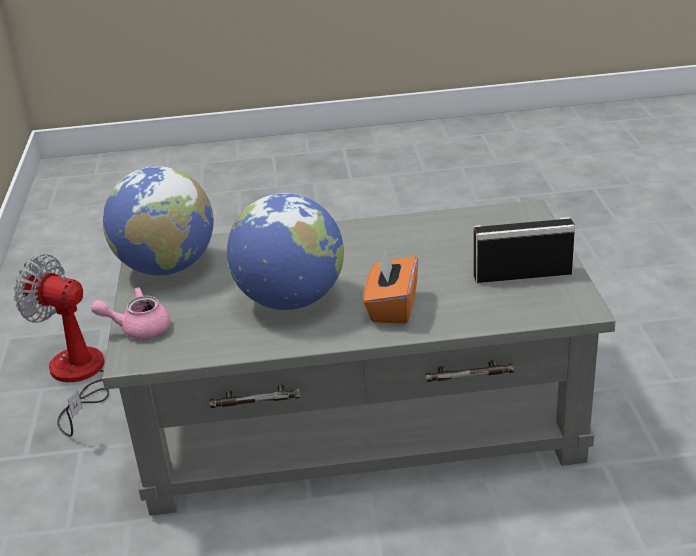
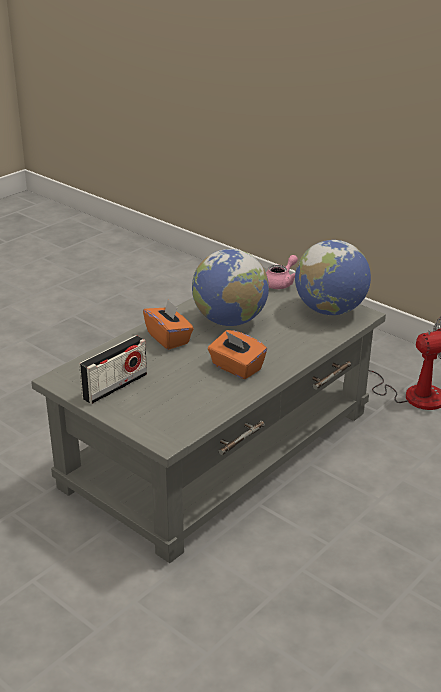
camera: 135 degrees right, 0 degrees up
(371, 246) = (236, 368): none -> orange tissue box

